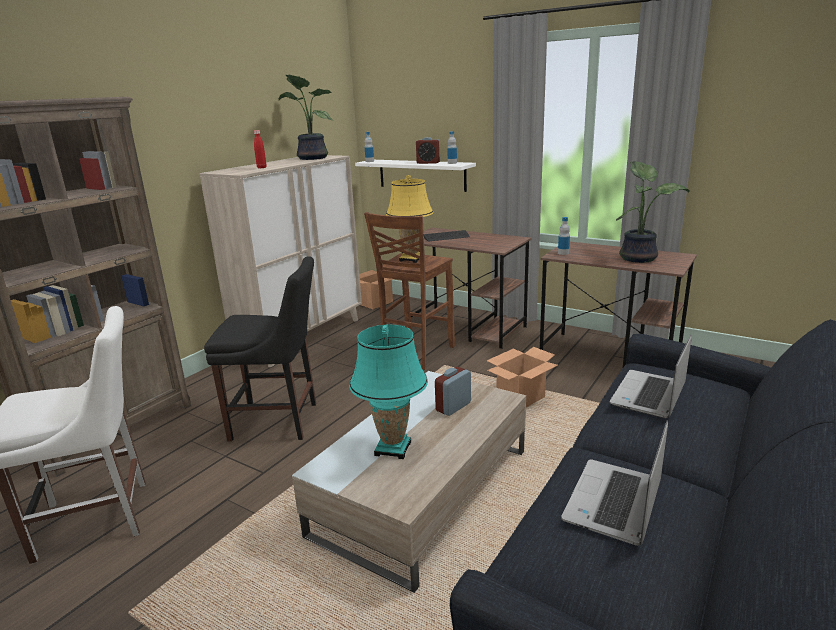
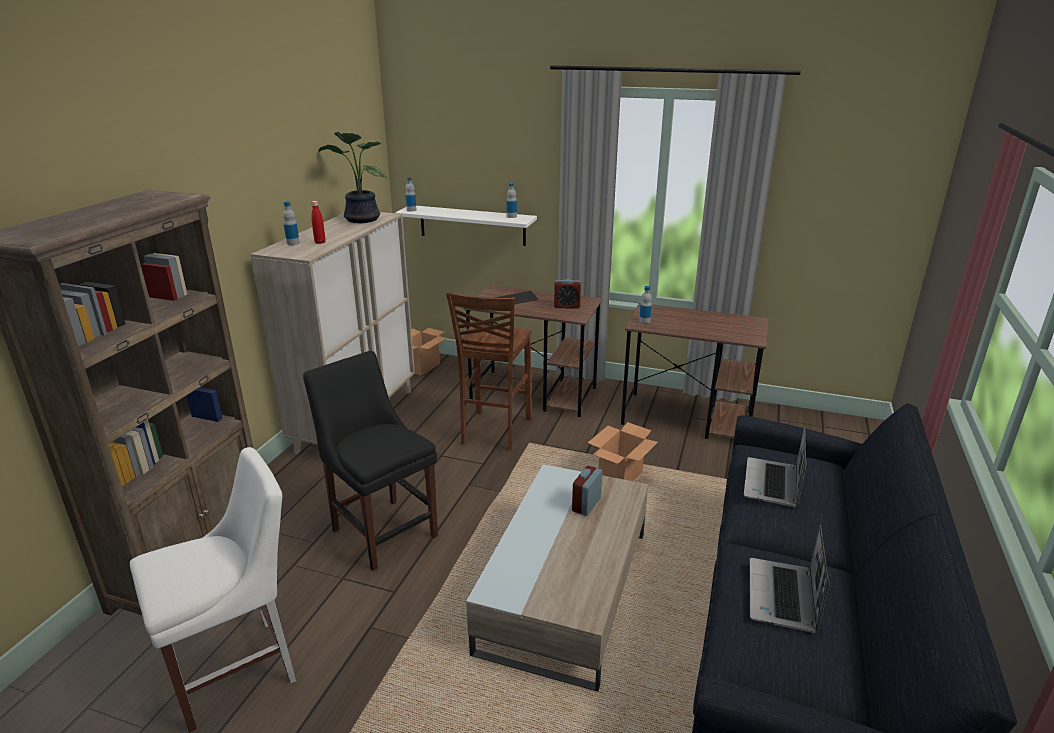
camera: 15 degrees left, 5 degrees up
(240, 168) = (293, 243): none -> bottle
(279, 421) = (382, 530): black chair -> black chair turned 120 degrees counterclockwise
(393, 448) = (550, 558): turquoise table lamp -> none
(412, 259) = (489, 333): yellow table lamp -> none
(428, 163) = (484, 215): alarm clock -> alarm clock (567, 306)
(639, 258) = (718, 325): potted plant -> none

